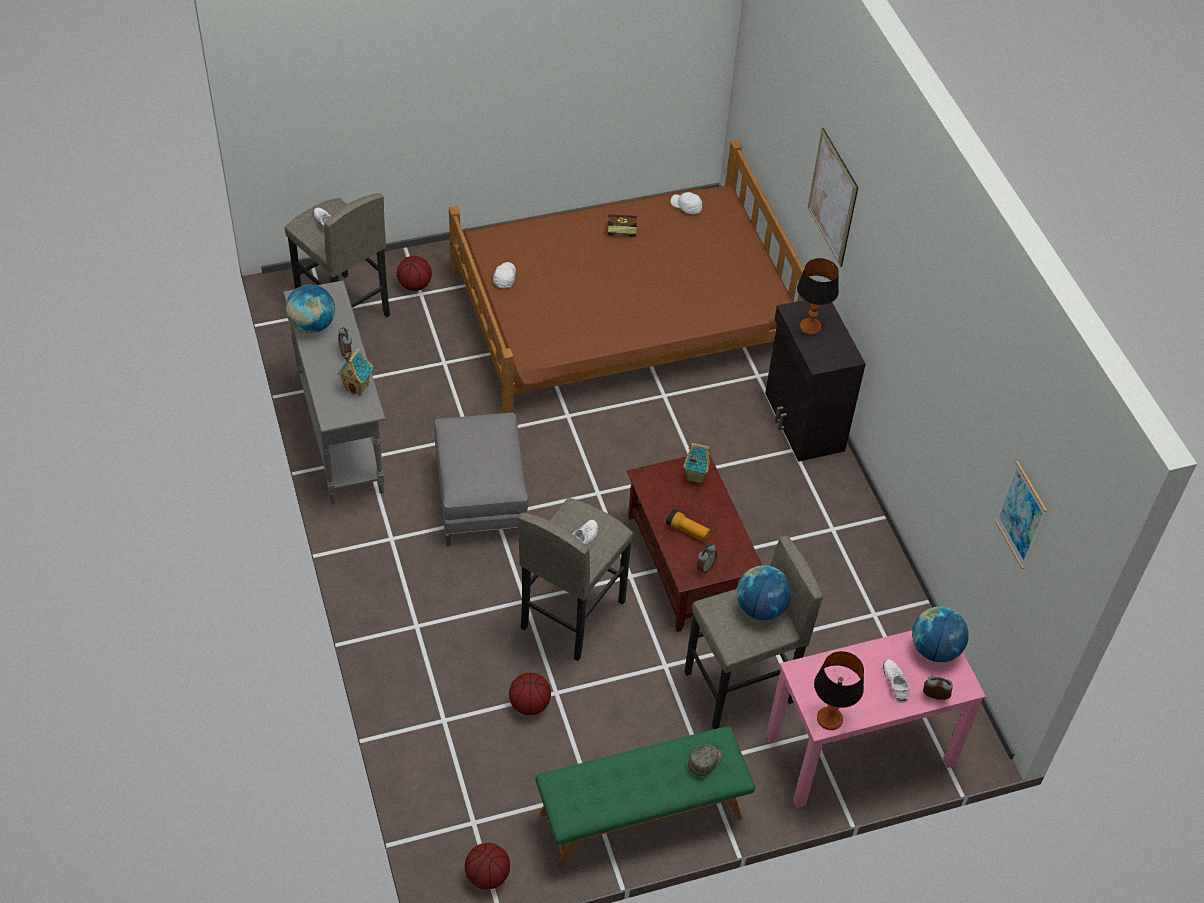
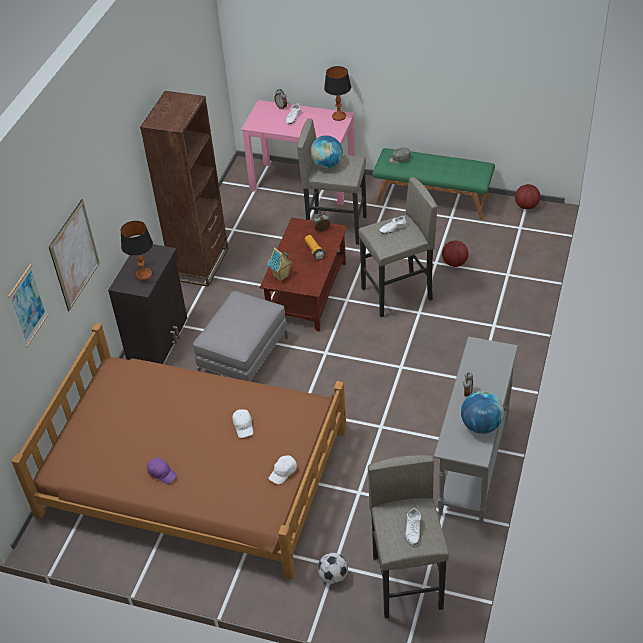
camera: 140 degrees left, 5 degrees down
(357, 387) = (474, 363): toy house -> none
(415, 285) = (333, 576): basketball -> football
(481, 498) = (402, 381): grey ottoman -> grey ottoman (243, 356)
(618, 231) = (162, 473): book -> purple cap
(686, 207) = (90, 470): white cap -> white cap (243, 426)
(860, 540) = (200, 264): none -> brown bookcase
(935, 649) = (260, 121): globe -> none
(1021, 515) = (197, 63): picture -> picture (27, 305)

